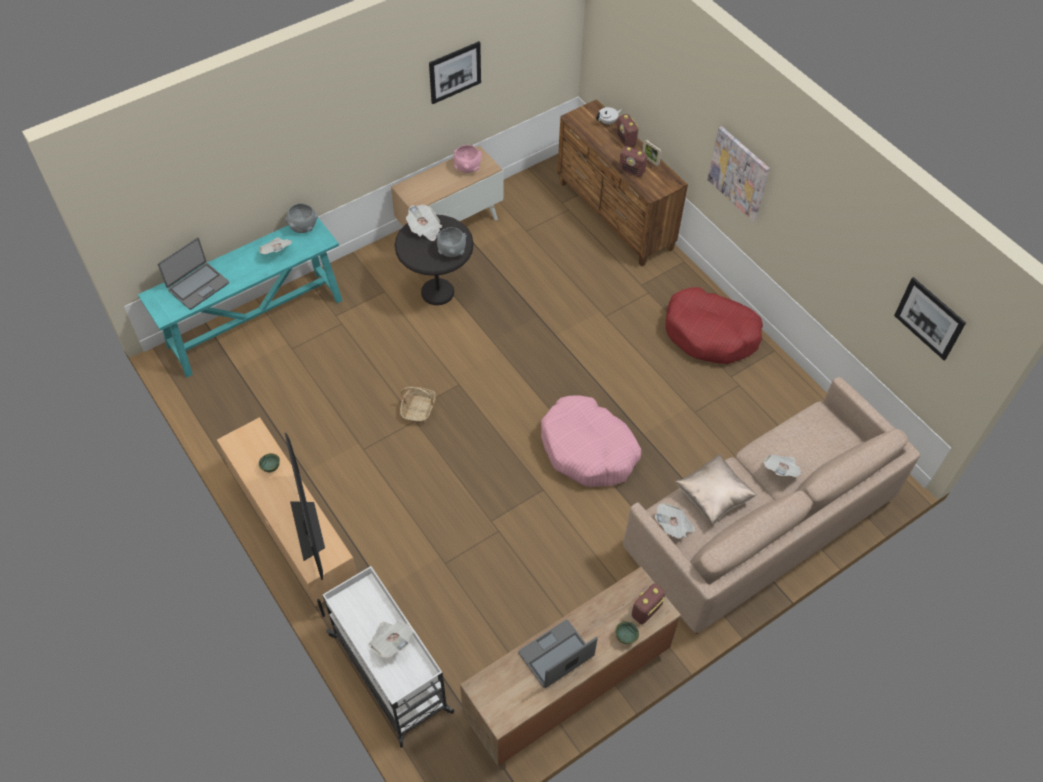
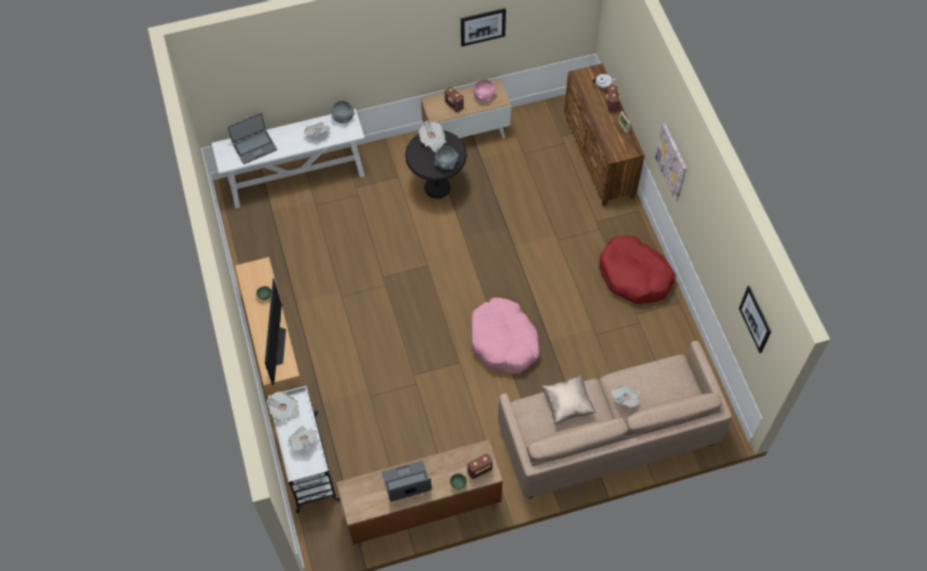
camera: 20 degrees right, 5 degrees up
(257, 322) = (297, 178): turquoise console table -> white console table
(418, 409) = (391, 276): basket -> none
(632, 171) = (605, 133): radio -> radio (454, 105)
(673, 526) = (530, 417): newspaper -> newspaper (285, 410)

